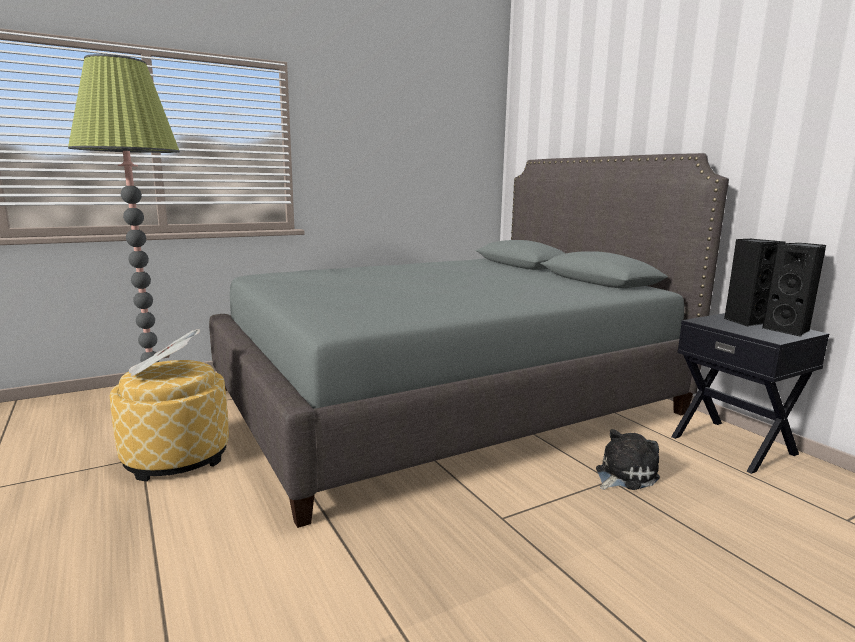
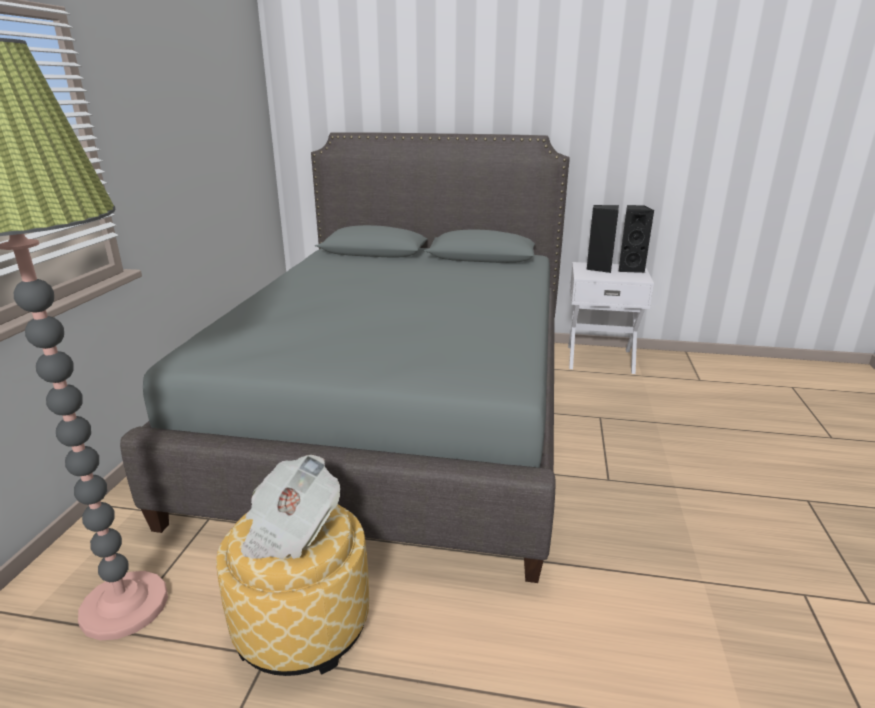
camera: 50 degrees left, 10 degrees up
(623, 475) = (598, 410): plush toy -> none
(734, 445) = (600, 358): black nightstand -> white nightstand

